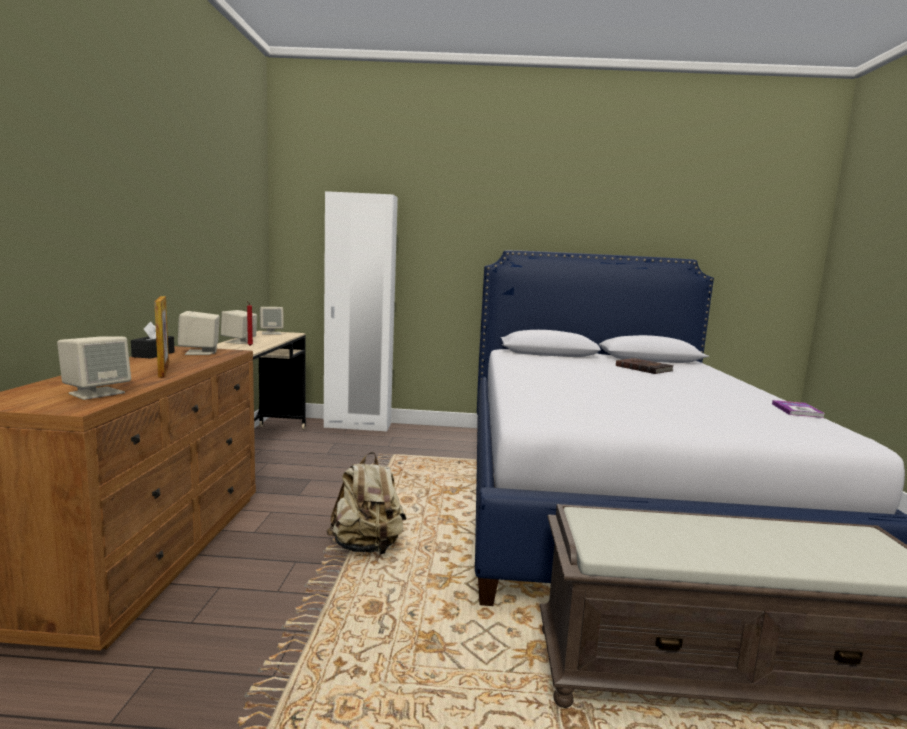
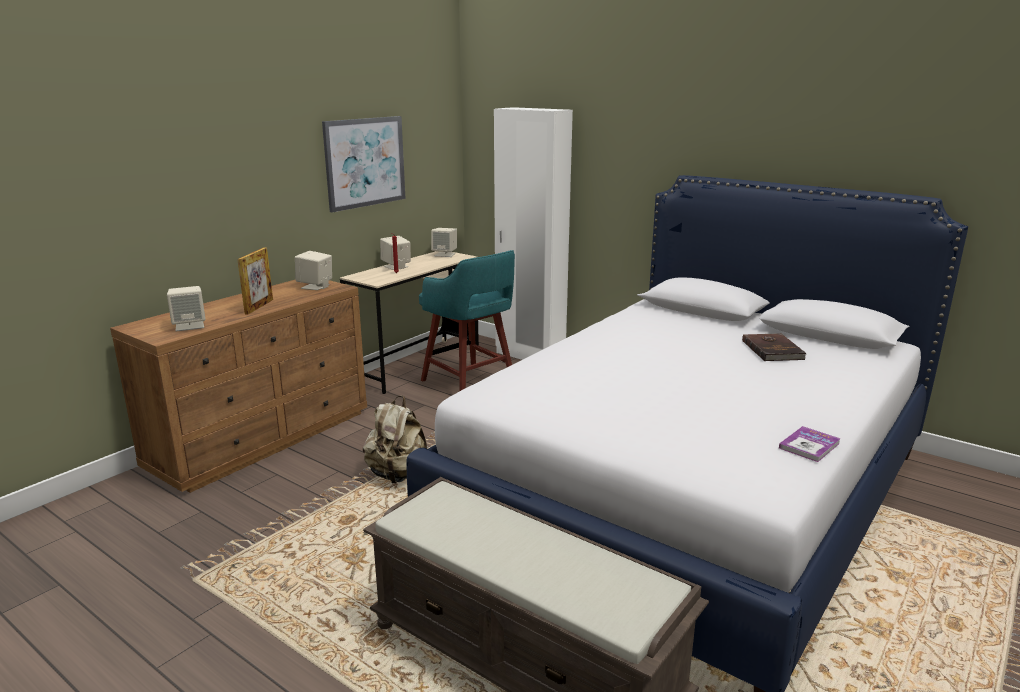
camera: 35 degrees right, 10 degrees up
(153, 354) = (281, 286): black tissue box -> none
(209, 227) = (365, 162): none -> picture
(331, 454) = (470, 383): none -> turquoise stool

